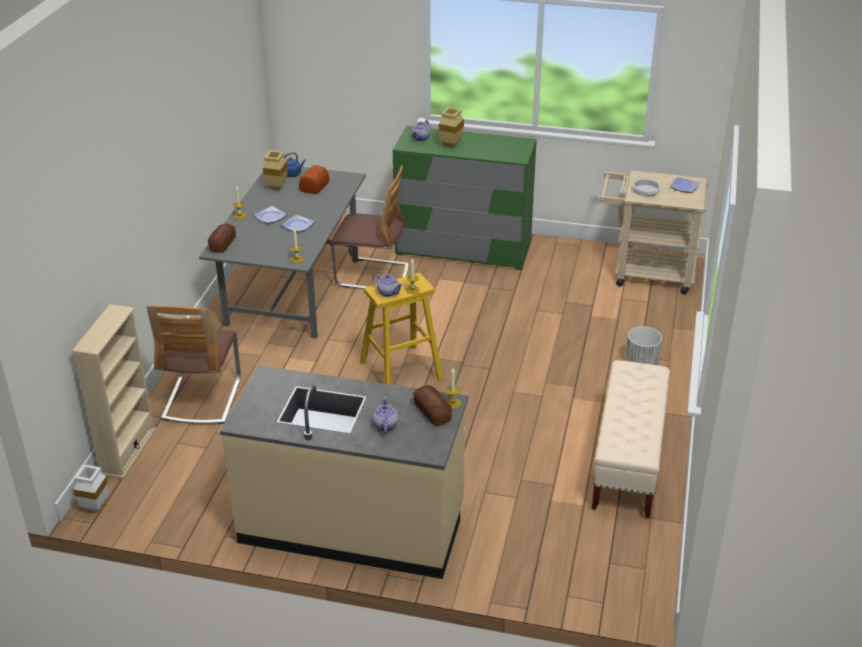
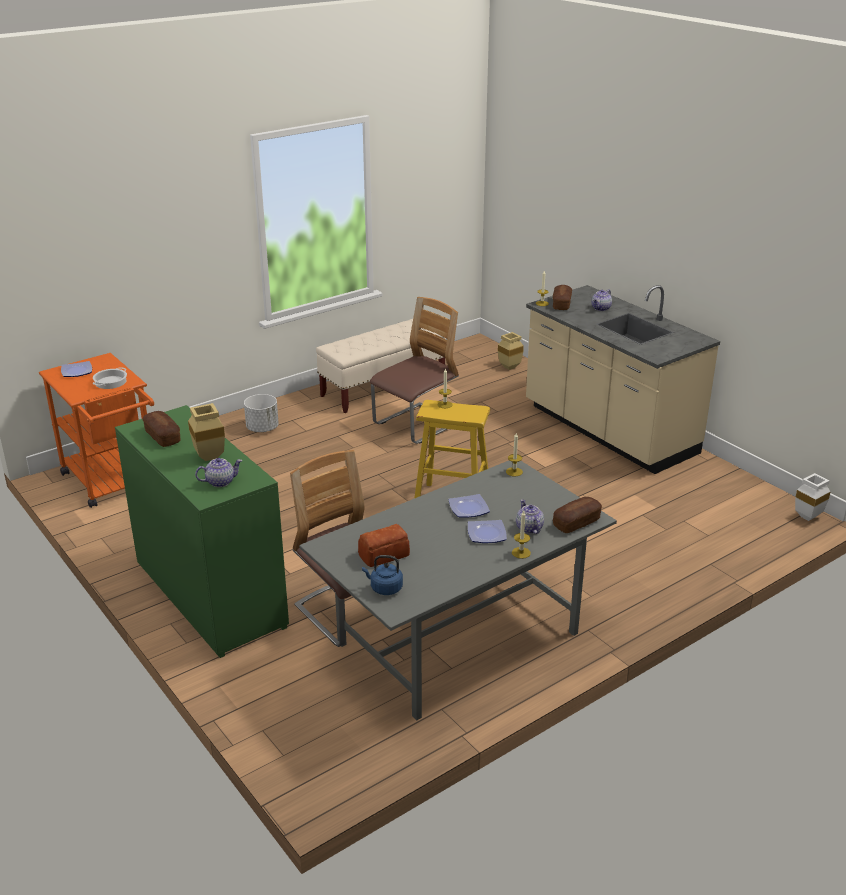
camera: 140 degrees left, 5 degrees down
(128, 451) = (760, 547): beige bookcase -> none
(202, 399) = (659, 563): chair -> chair (416, 425)
(277, 188) = (431, 573): beige vase -> beige vase (510, 367)
(388, 292) = (468, 410): teapot -> teapot (528, 528)
(498, 144) = (162, 437): none -> bread
(645, 273) = (114, 483): beige cart -> orange cart

